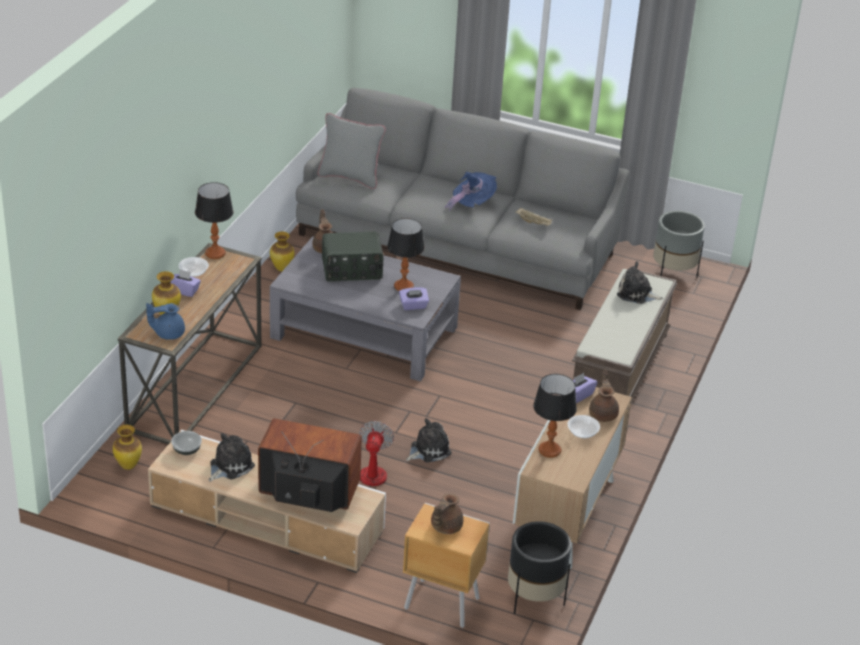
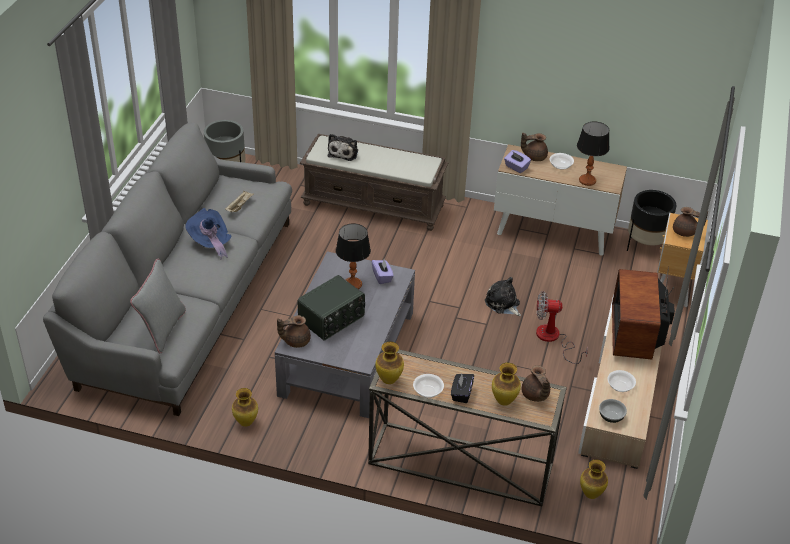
camera: 95 degrees left, 5 degrees up
(168, 333) = (535, 395): blue teapot -> brown teapot
(184, 291) = (461, 394): purple tissue box -> black tissue box
(215, 253) = (389, 380): table lamp -> vase
(229, 466) = (620, 386): plush toy -> bowl
(352, 270) = (332, 319): radio -> radio turned 60 degrees clockwise

